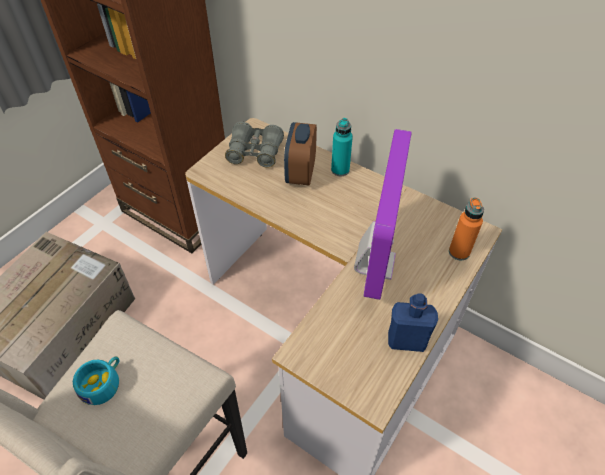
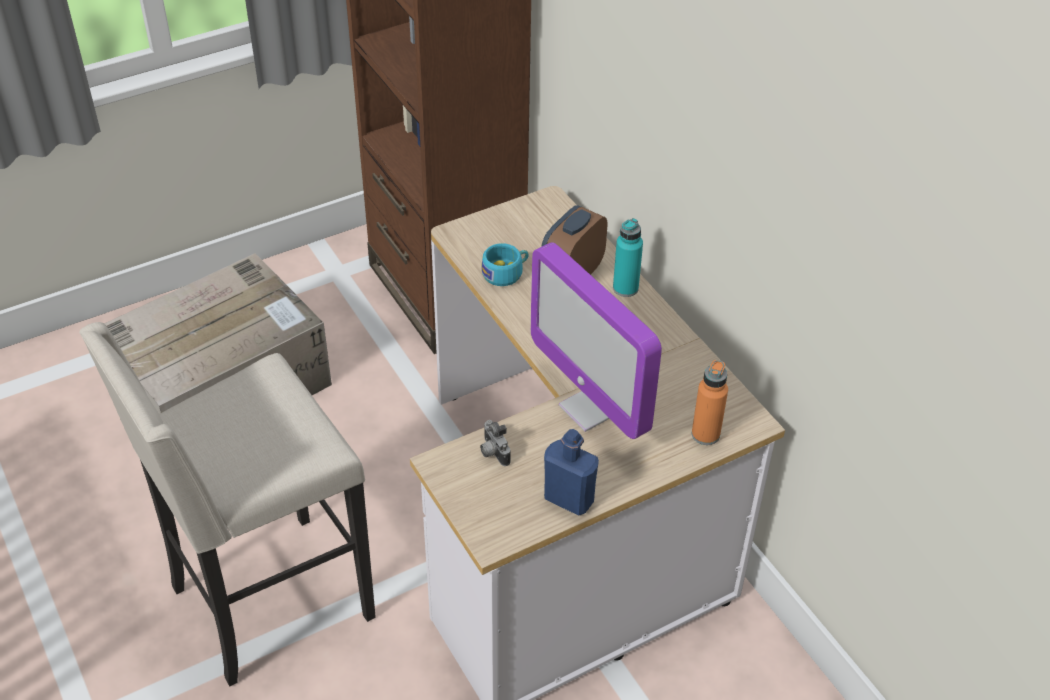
camera: 25 degrees right, 5 degrees down
(103, 383) = (228, 414): turquoise cup -> turquoise cup (506, 273)
(255, 152) = (531, 231): grey binoculars -> none
(330, 326) = (492, 452): none -> camera
(374, 263) = (591, 408): monitor -> monitor turned 105 degrees clockwise

